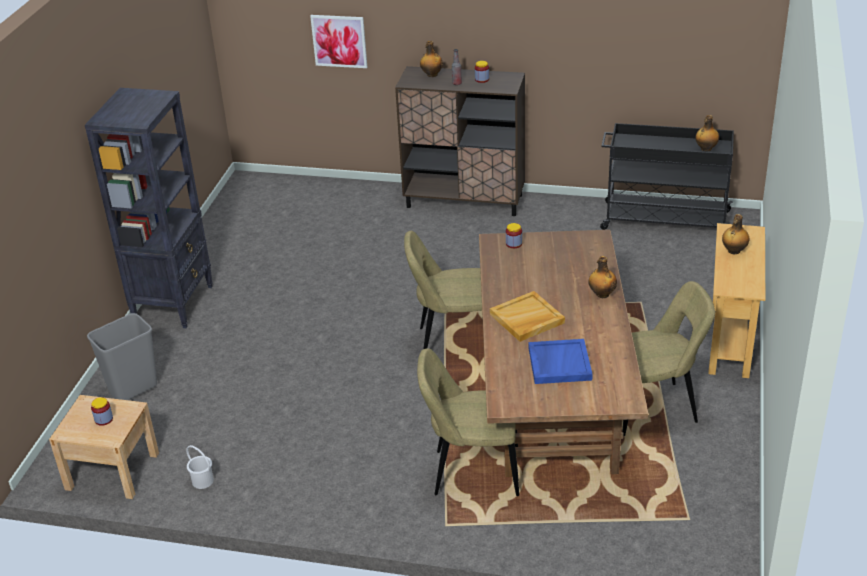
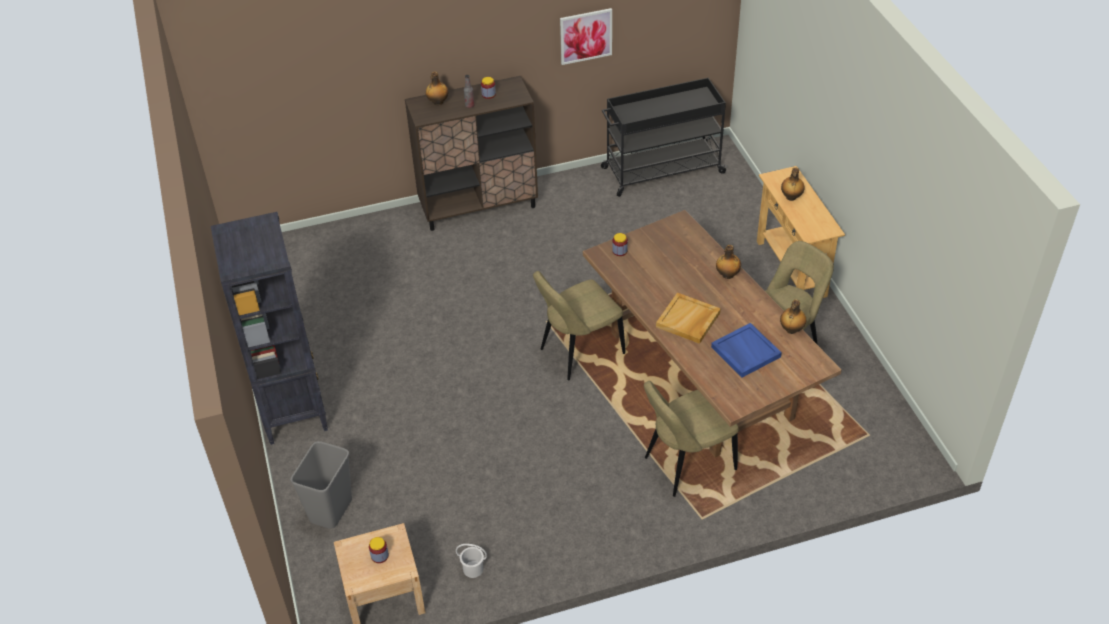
camera: 30 degrees left, 10 degrees up
(339, 41) = (332, 92): picture -> picture (586, 36)
(705, 149) = (693, 101): bottle -> bottle (791, 330)

